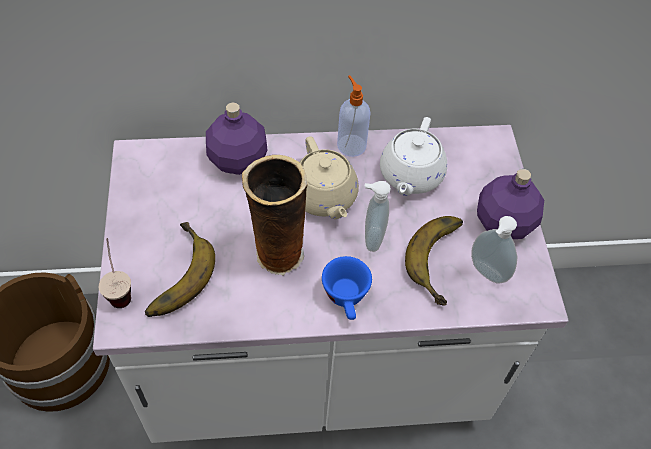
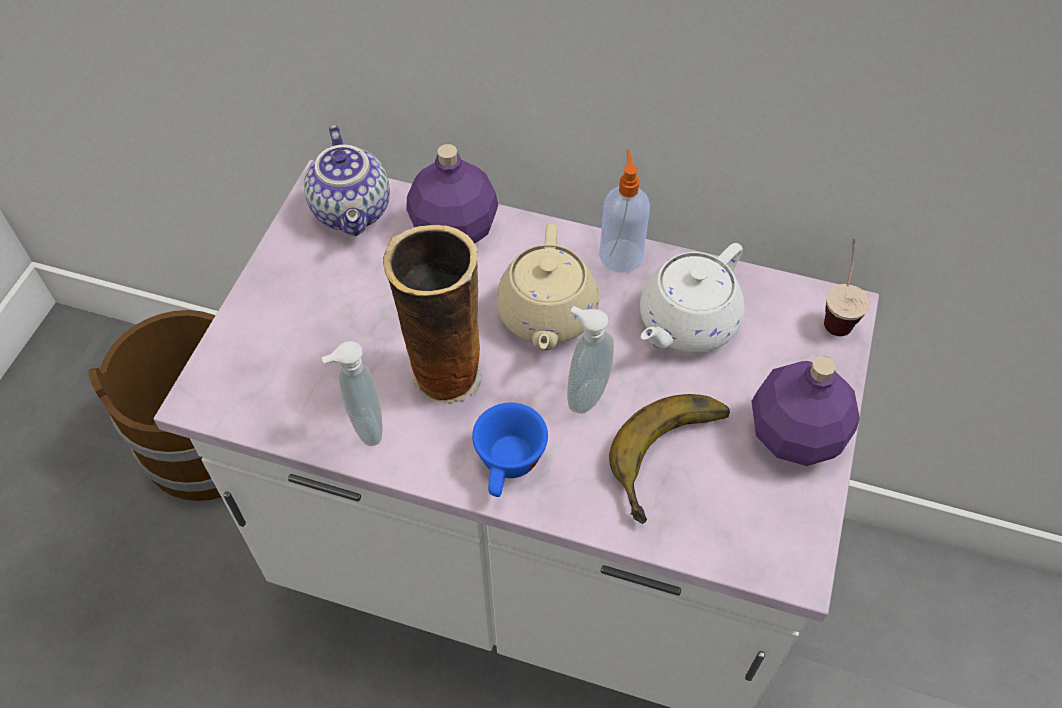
camera: 25 degrees right, 0 degrees up
(119, 288) = (222, 352): cup -> cup (837, 312)
(163, 166) = (354, 211): none -> teapot
(173, 274) = (296, 356): banana -> none
(486, 273) = (731, 499): soap dispenser -> soap dispenser (363, 427)

